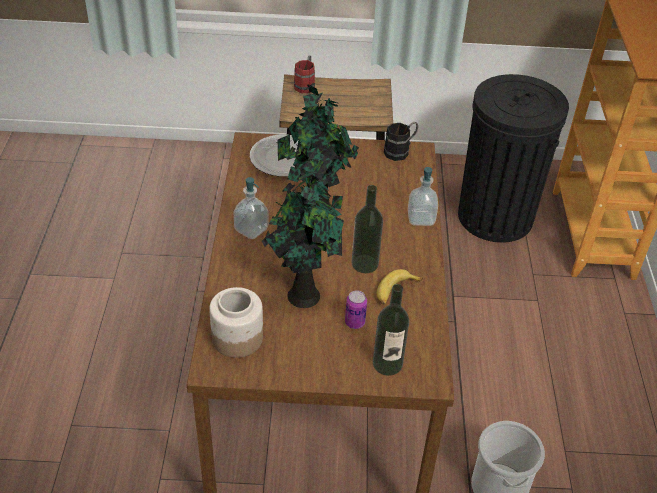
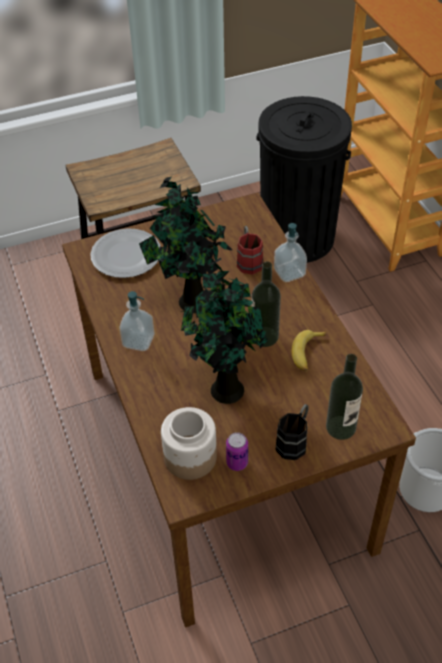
camera: 20 degrees left, 5 degrees up
(305, 84) = (93, 169): red mug -> red mug (248, 260)
(354, 322) = (289, 398): can -> can (237, 463)
(400, 151) = (232, 211): black mug -> black mug (294, 441)

